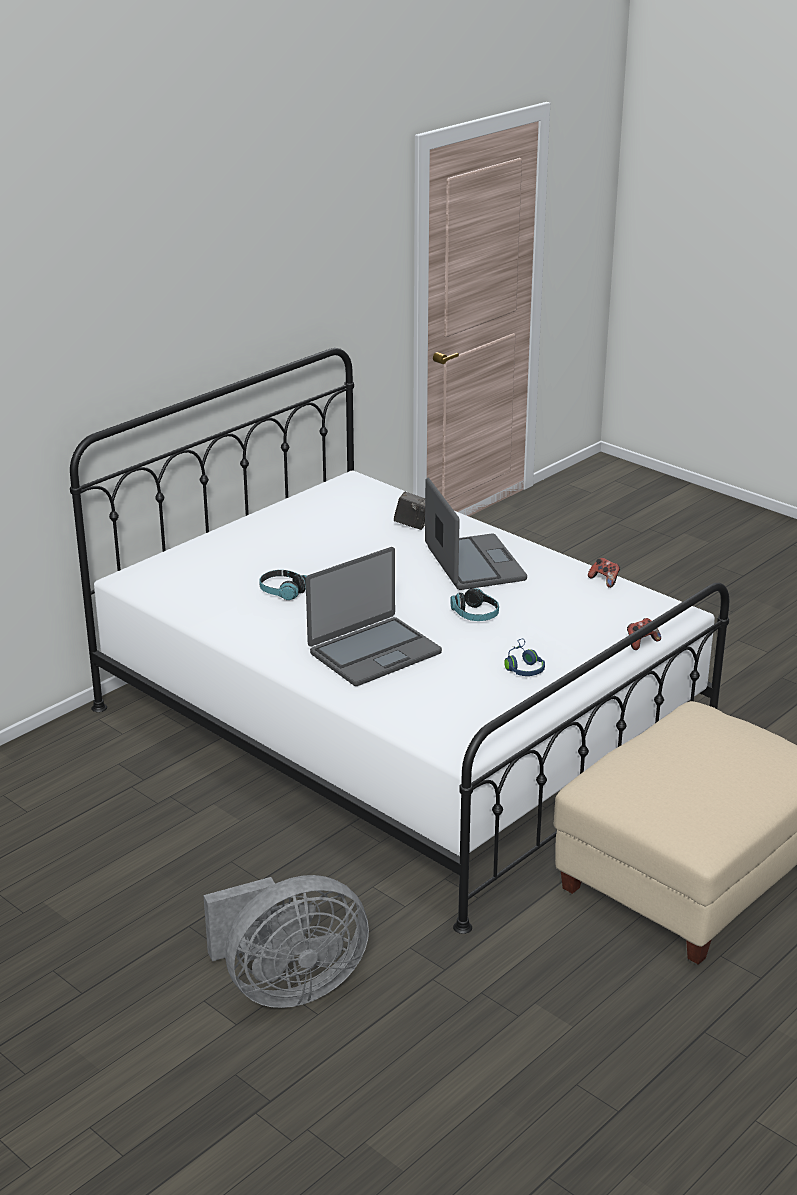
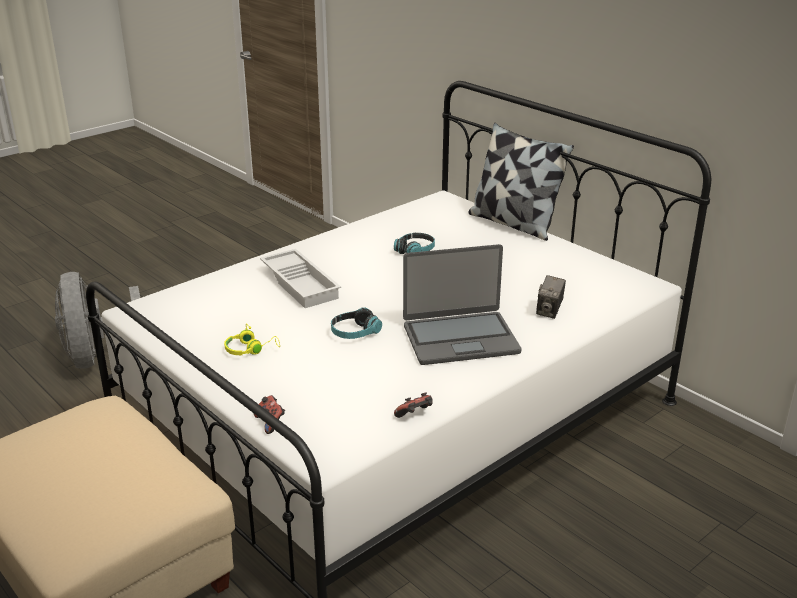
camera: 95 degrees right, 0 degrees up
(206, 538) = (514, 223): none -> pillow
(374, 652) = (301, 283): laptop -> white tray
(523, 666) = (250, 349): blue headphones -> yellow headphones

